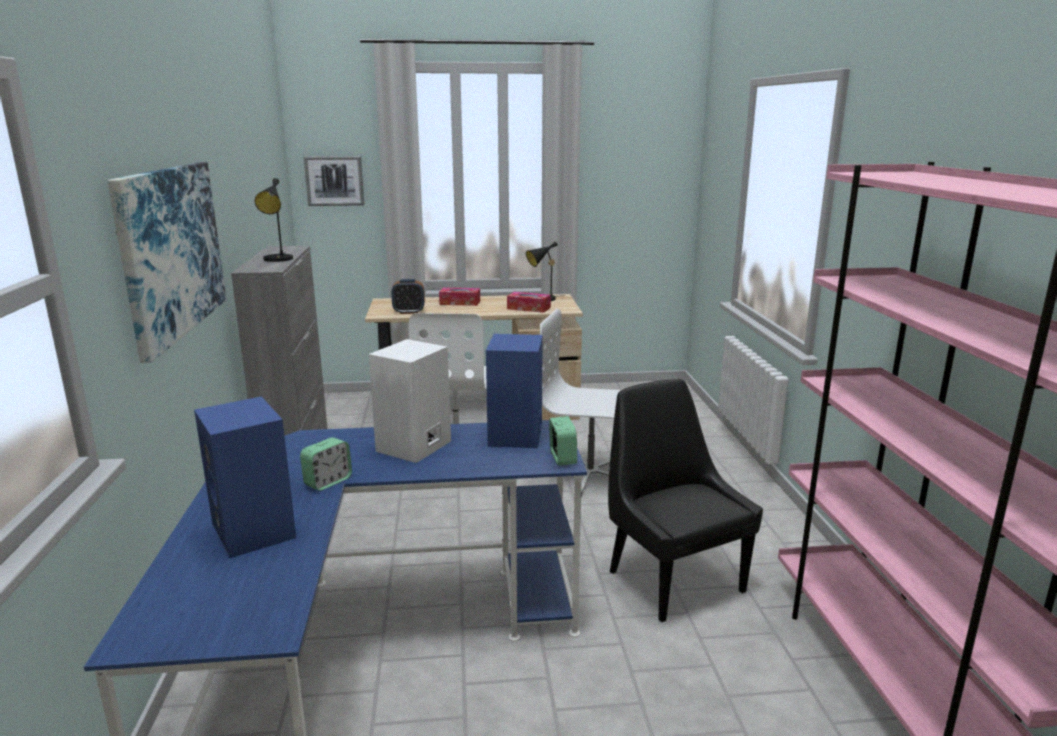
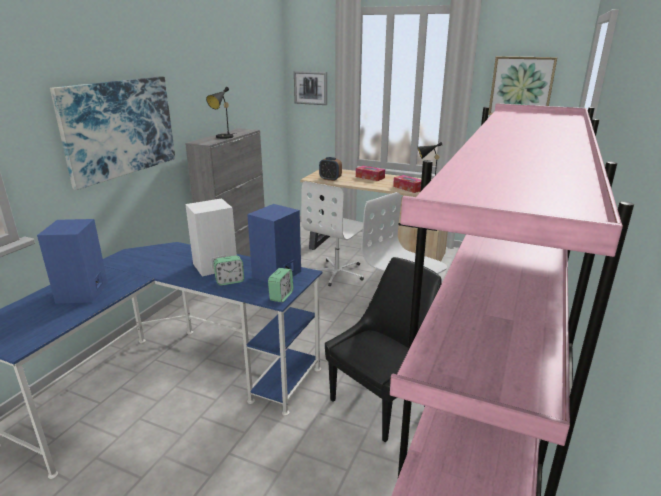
camera: 30 degrees right, 5 degrees up
(328, 482) = (148, 275): alarm clock -> alarm clock (230, 281)
(634, 165) = (521, 87): none -> picture
(672, 579) = (382, 402): black chair -> black chair turned 45 degrees clockwise

